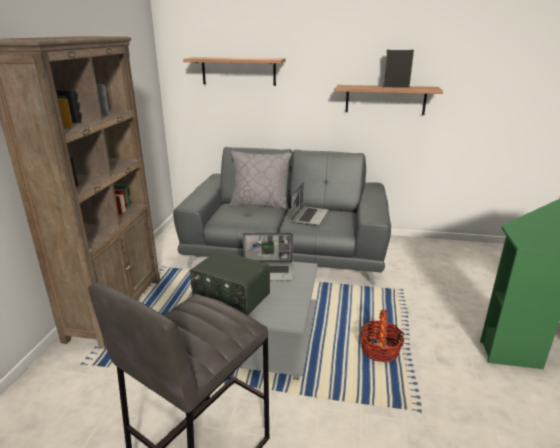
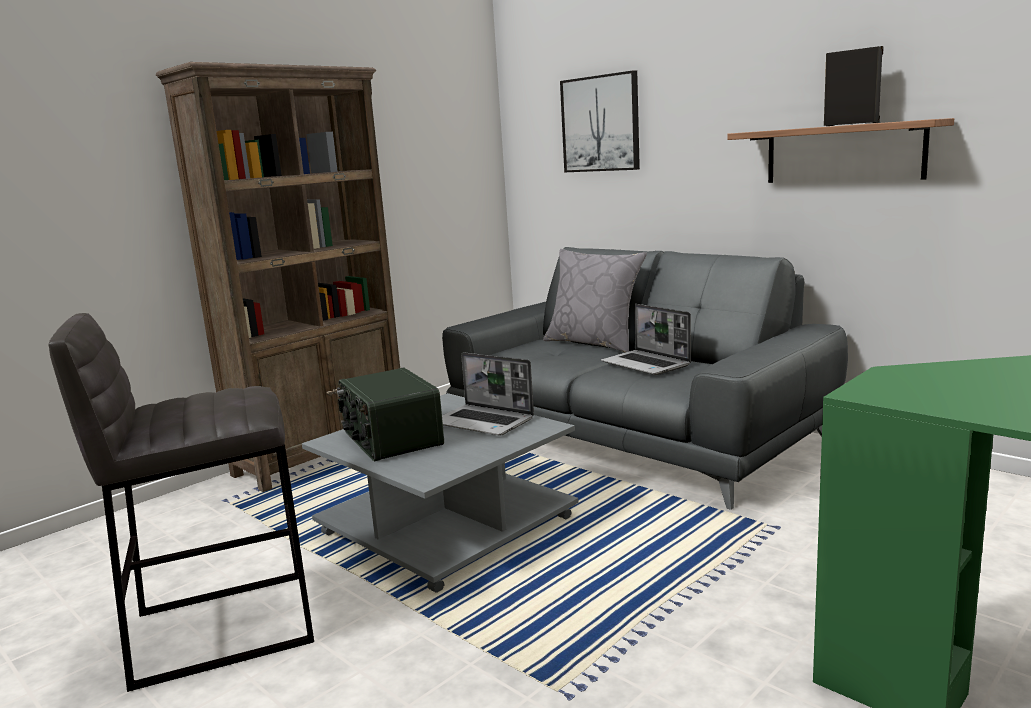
camera: 35 degrees right, 10 degrees down
(238, 71) = (601, 124): shelf -> picture
(309, 216) = (646, 364): laptop -> laptop turned 90 degrees clockwise
(380, 350) = (615, 597): basket -> none

